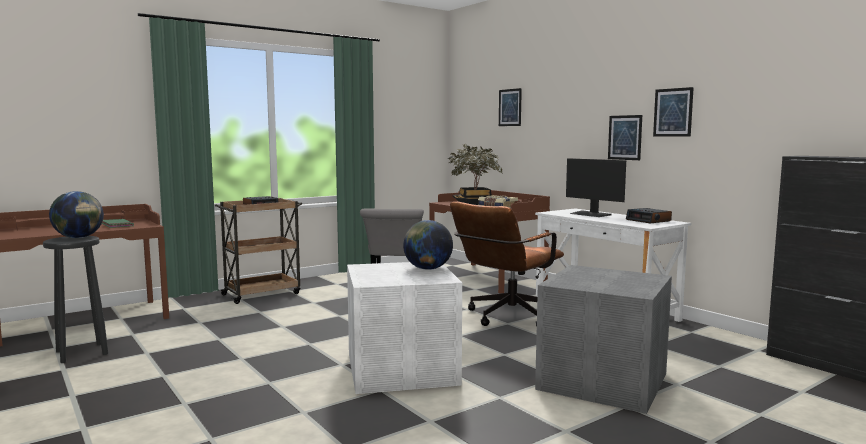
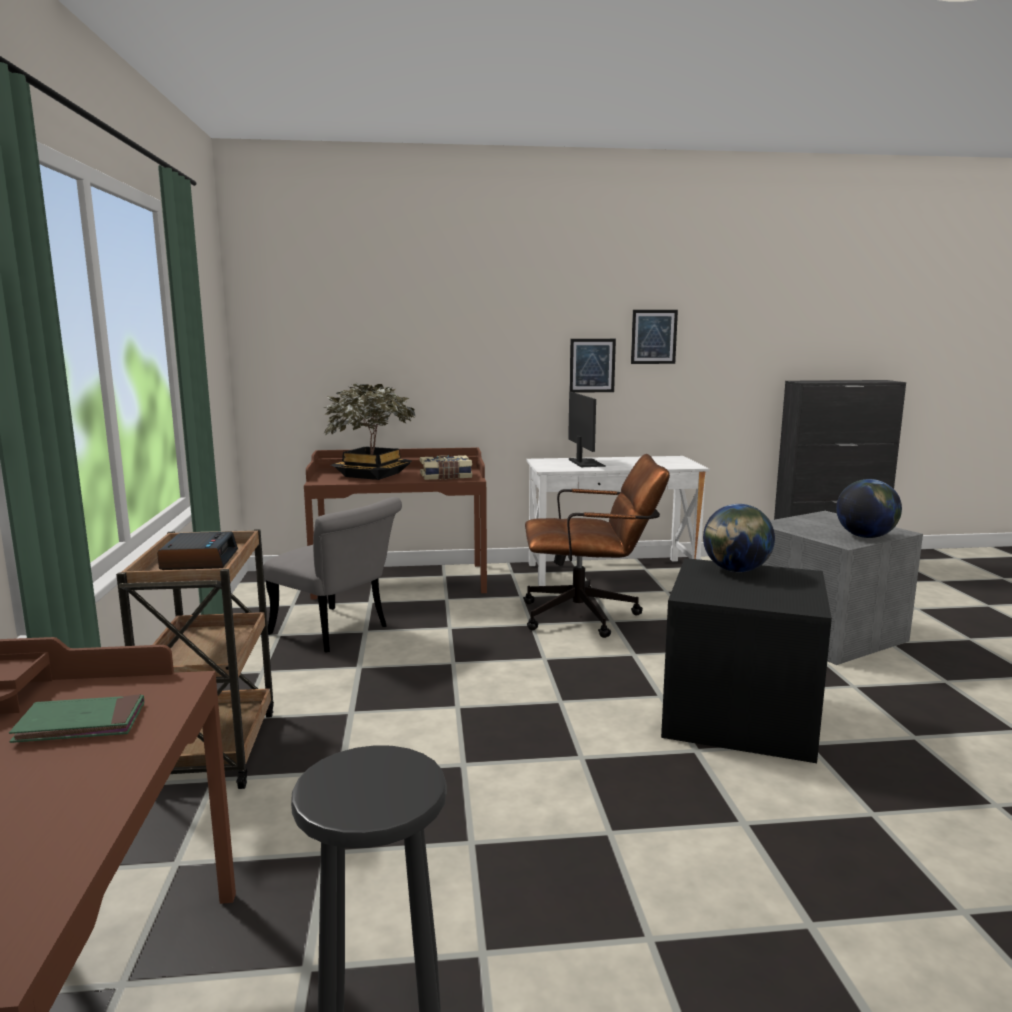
camera: 60 degrees left, 5 degrees up
(79, 237) = (358, 771): globe -> globe (865, 536)
(403, 368) = (737, 714): white storage box -> black storage box
(506, 318) = (590, 616): brown office chair -> brown office chair turned 75 degrees counterclockwise
(510, 107) = (388, 321): picture -> none
(591, 214) = (585, 463): monitor -> monitor turned 90 degrees counterclockwise
(649, 220) = (656, 460): alarm clock -> none

